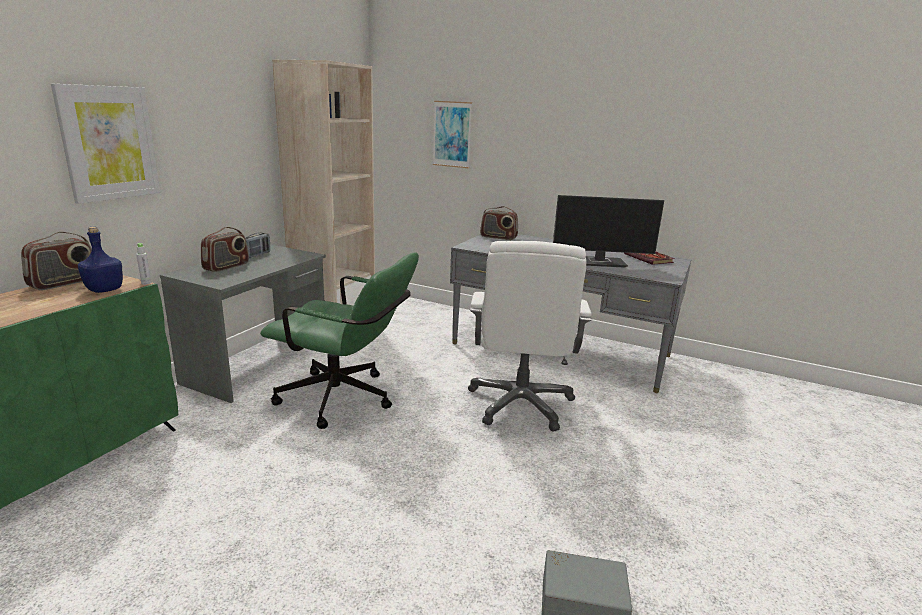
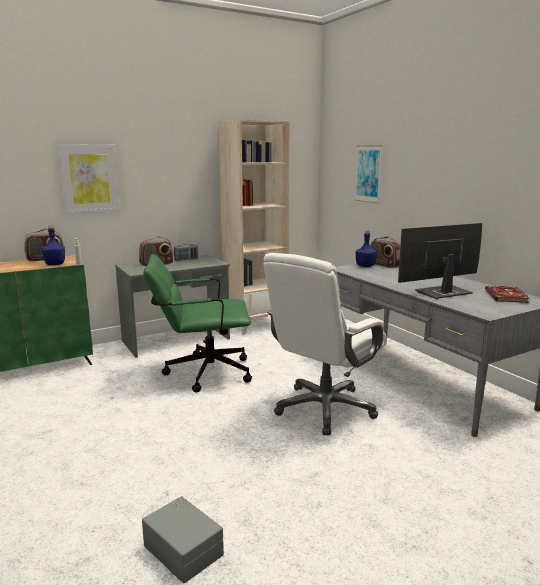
camera: 35 degrees right, 5 degrees down
(345, 400) = (201, 372): green office chair -> green office chair turned 120 degrees clockwise
(484, 241) = (365, 266): none -> blue bottle
(601, 262) = (442, 293): monitor -> monitor turned 120 degrees clockwise

